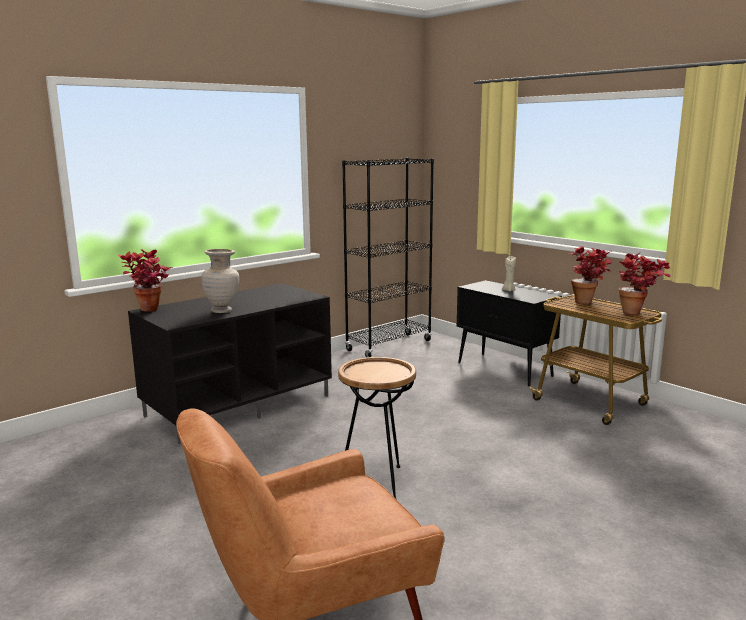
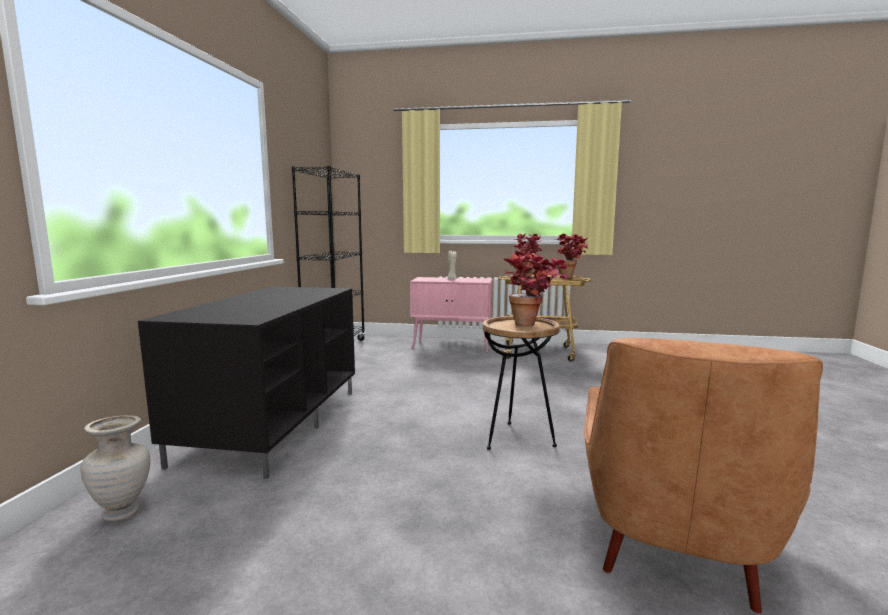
camera: 40 degrees left, 5 degrees down
(150, 311) = (177, 317): potted plant -> potted plant (532, 325)
(222, 311) = (275, 306): beige vase -> beige vase (123, 512)
(505, 369) = (452, 346): black cabinet -> pink cabinet

